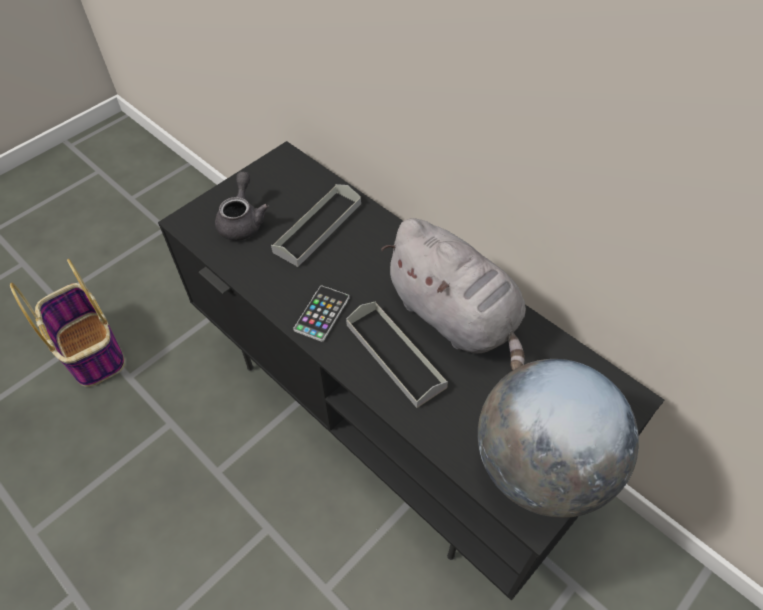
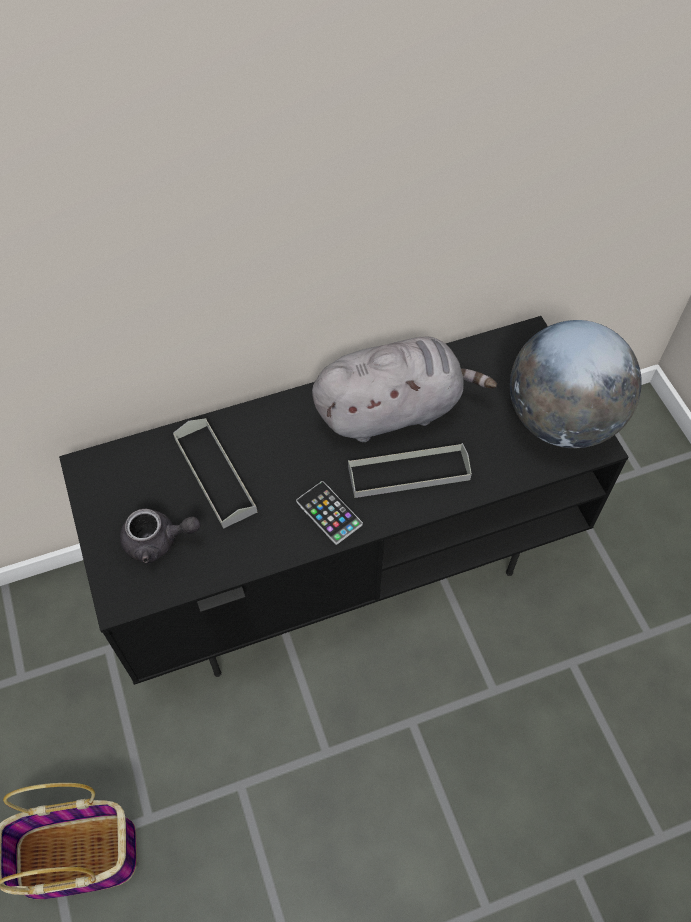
camera: 65 degrees left, 5 degrees up
(242, 221) = (158, 541): grey teapot -> grey teapot turned 150 degrees clockwise

